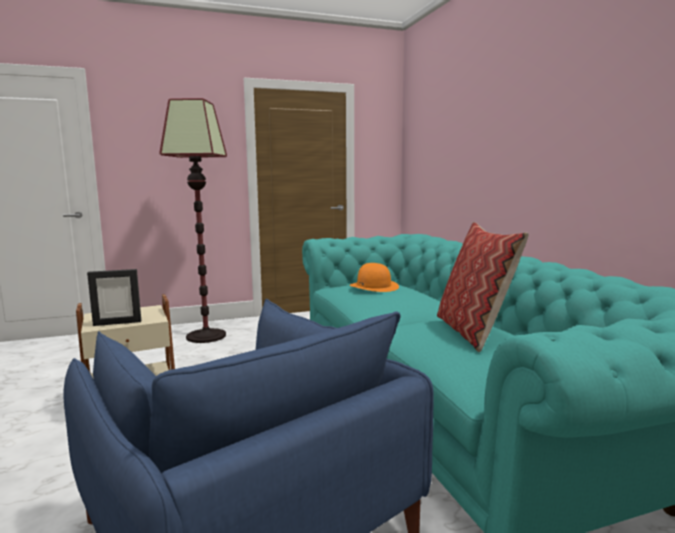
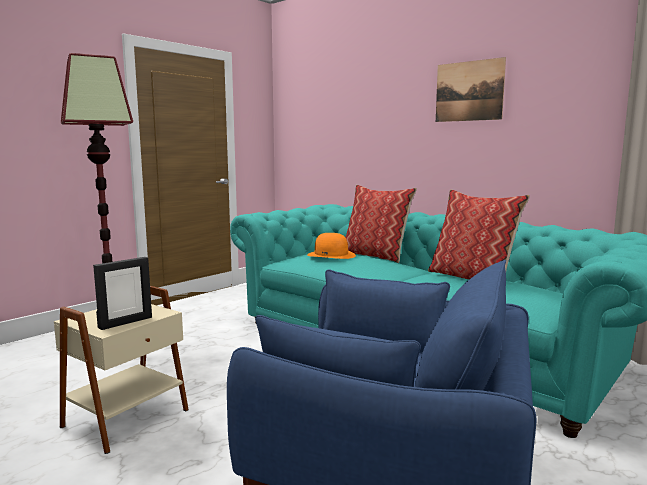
camera: 30 degrees left, 0 degrees up
(425, 292) = (375, 256): none -> pillow
(561, 101) = (469, 91): none -> picture

